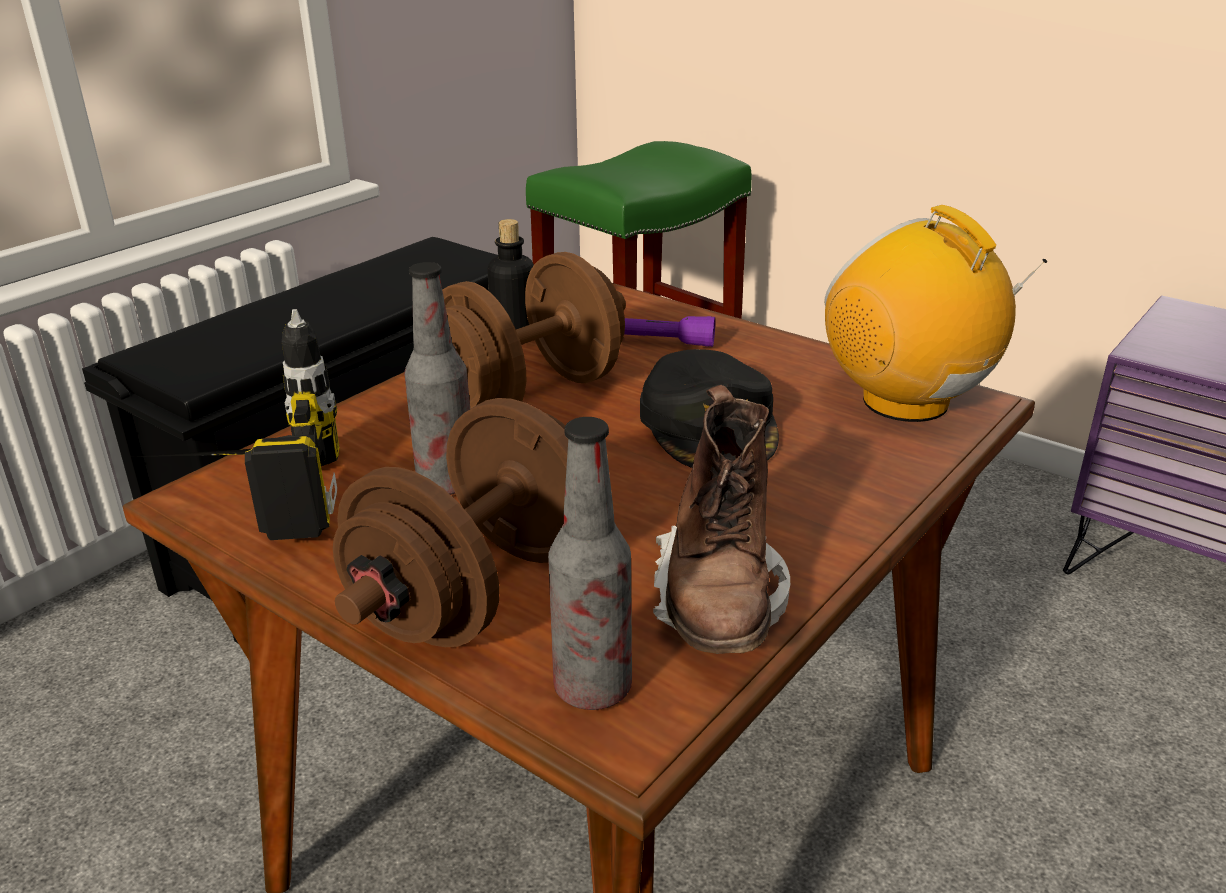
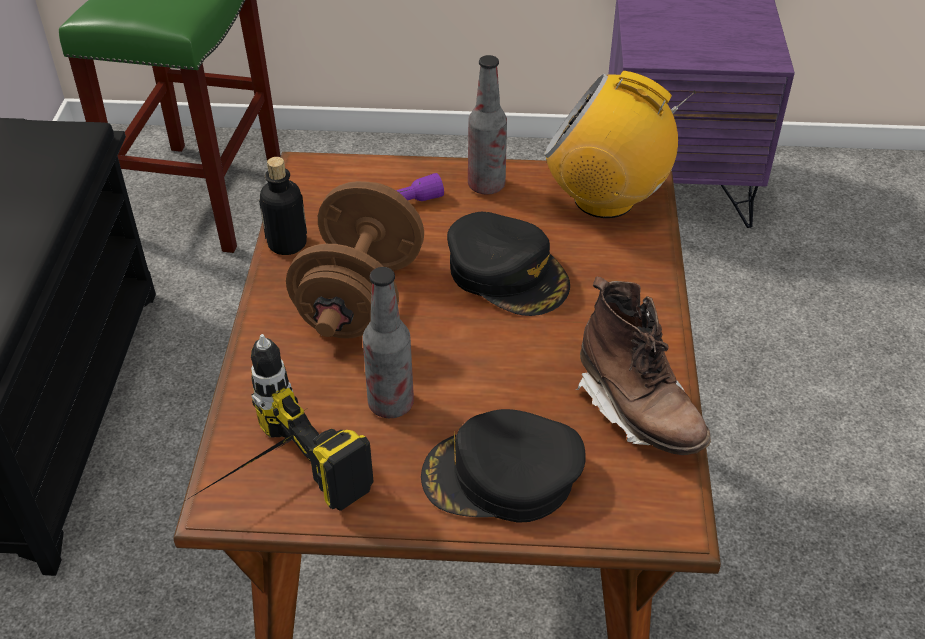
camera: 35 degrees left, 15 degrees up
(477, 592) = (502, 476): brown dumbbell -> black cap
(592, 688) = (629, 504): bottle -> bottle (486, 185)

